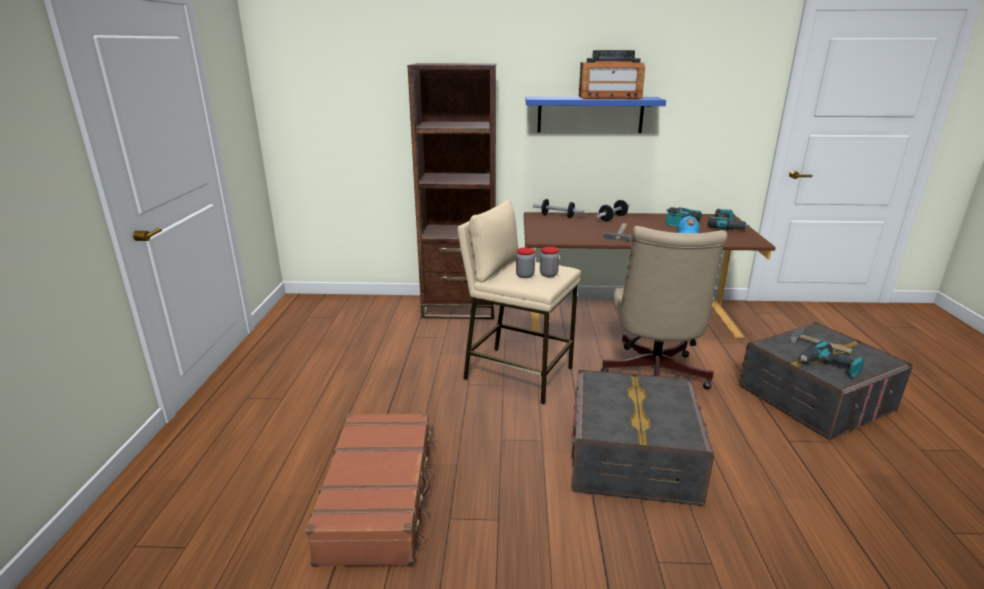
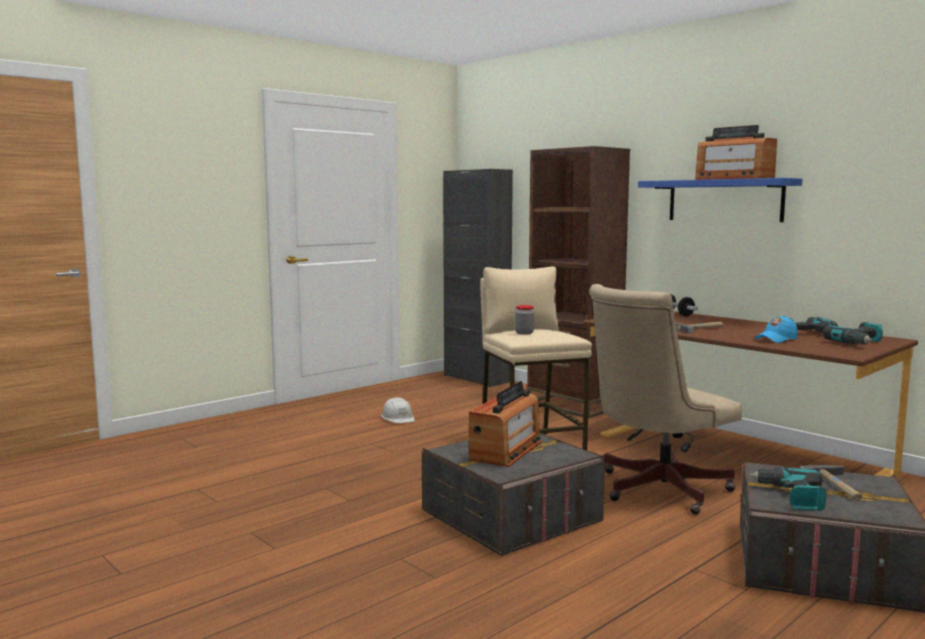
camera: 45 degrees right, 15 degrees down
(329, 302) = (476, 378): none -> black cabinet
(346, 384) = (398, 418): none -> white hard hat
(380, 498) = (309, 466): brown suitcase -> none
(548, 274) = (545, 336): jar -> none
(612, 218) = (733, 322): dumbbell -> none
(632, 406) = (506, 450): none -> radio

